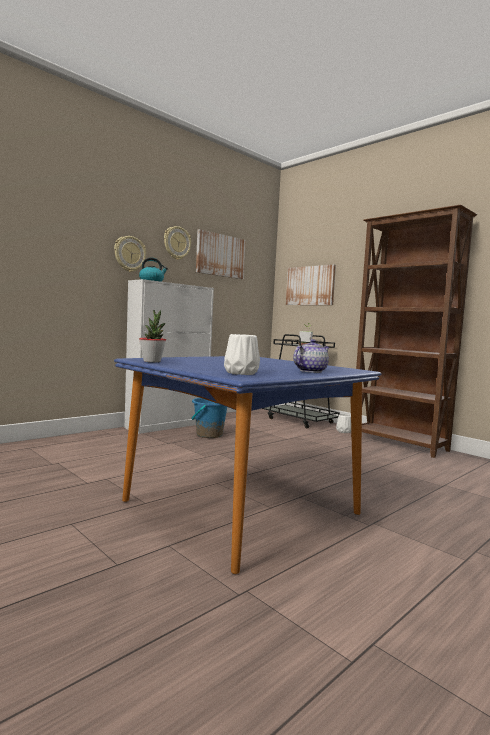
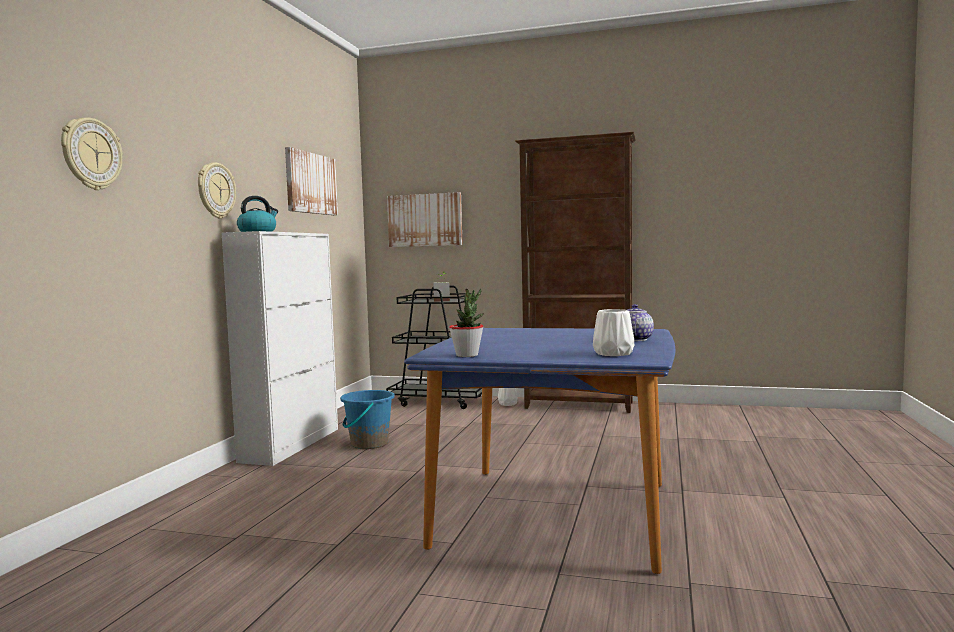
camera: 30 degrees left, 0 degrees up
(177, 243) = (265, 169): wall clock -> wall clock (91, 154)

